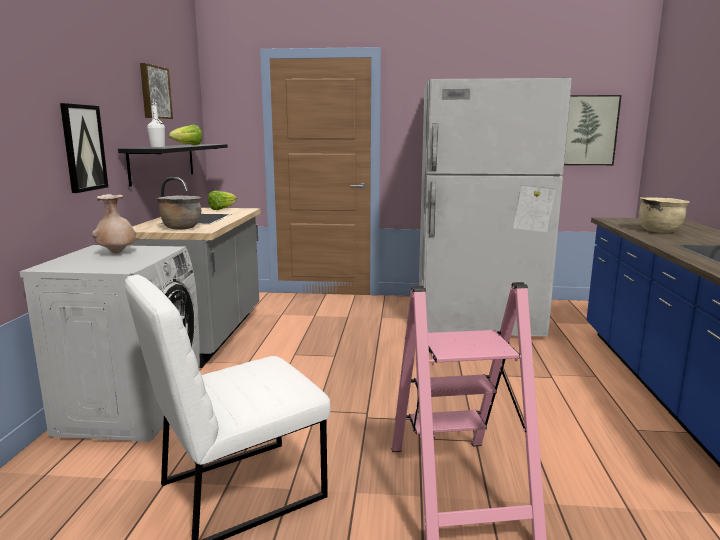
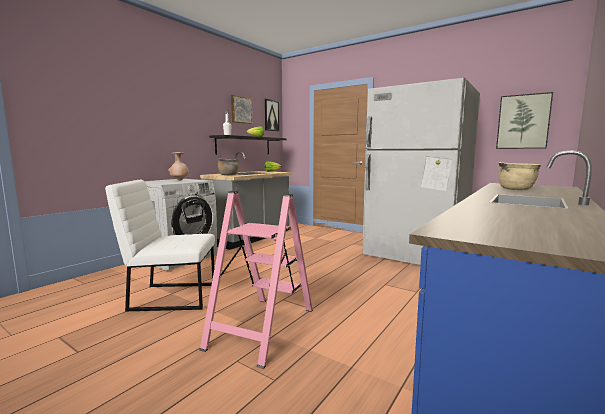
camera: 30 degrees right, 5 degrees down
(83, 148) = (184, 133): picture -> picture (271, 115)

